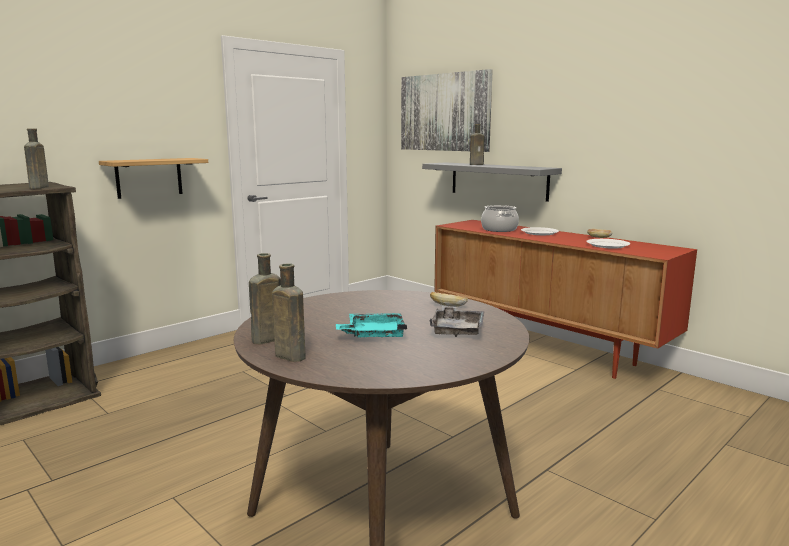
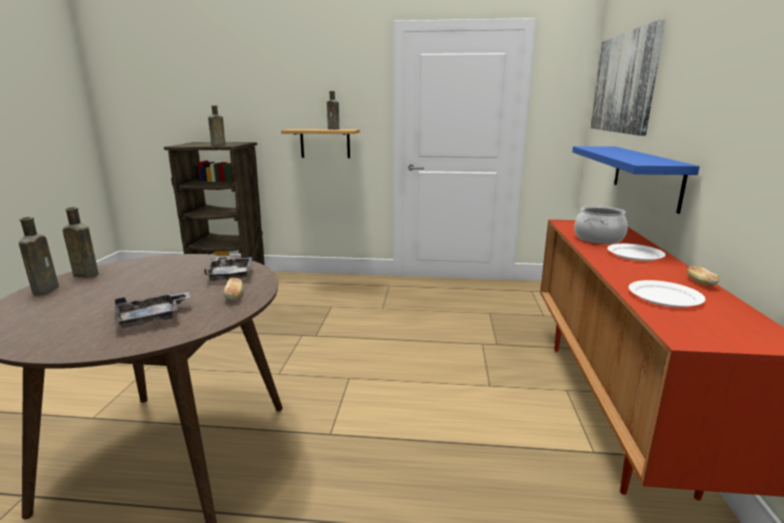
camera: 50 degrees right, 5 degrees up
(373, 334) = (117, 296): turquoise tray -> none
(388, 300) = (230, 275): none -> grey tray
(477, 164) = (621, 151): brown bottle -> brown bottle (334, 129)
(498, 181) = (646, 175): grey shelf -> blue shelf

